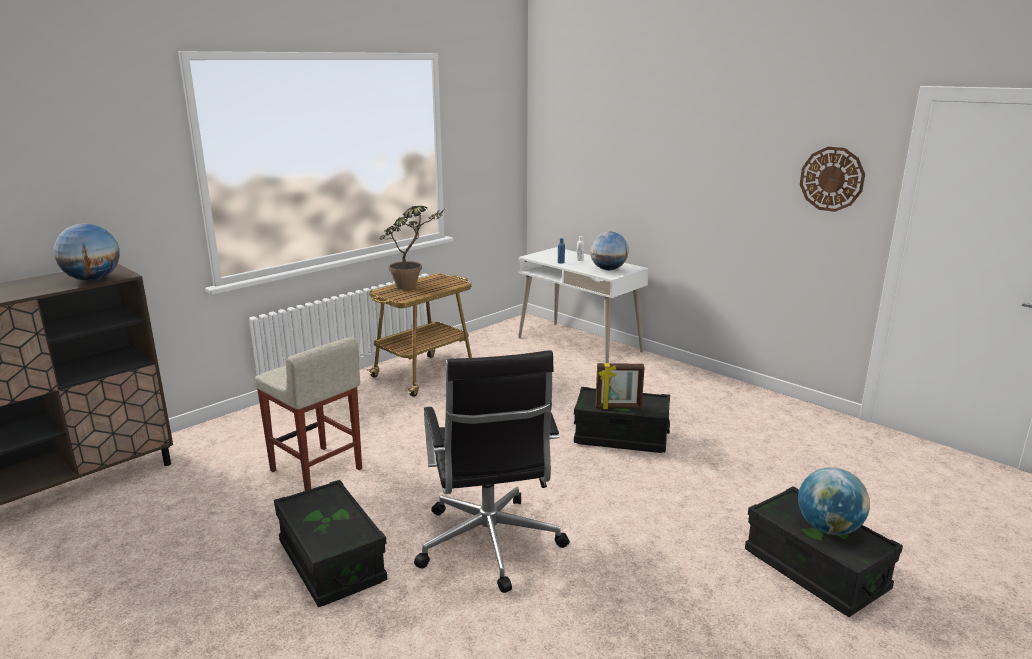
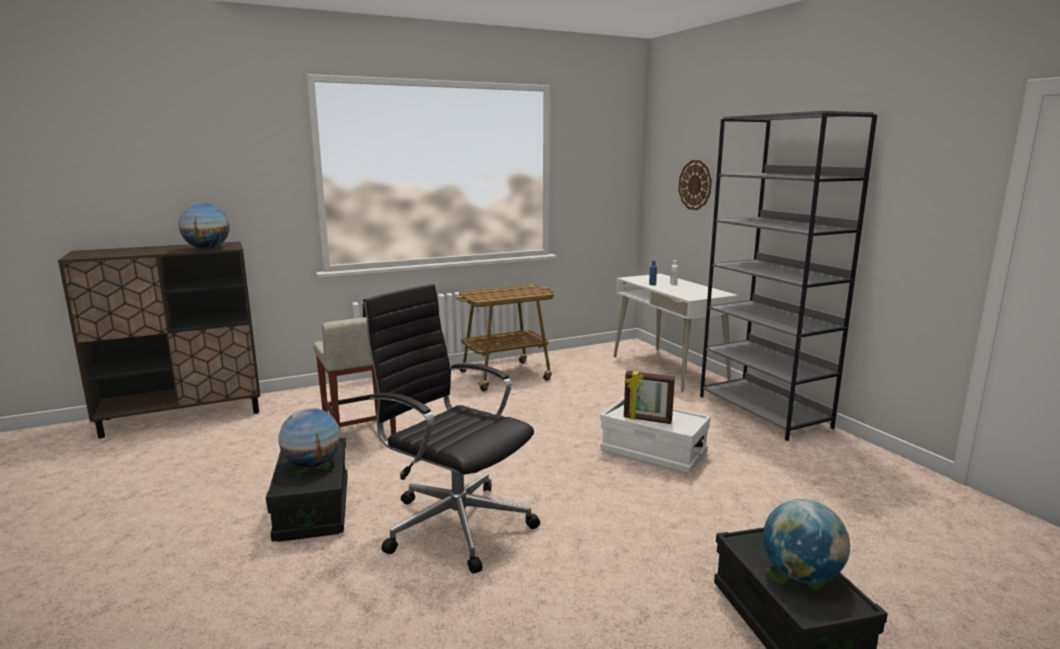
camera: 20 degrees right, 5 degrees down
(413, 287) = (499, 292): potted plant -> none
(489, 545) = (454, 523): black office chair -> black office chair turned 120 degrees clockwise
(608, 269) = (694, 293): globe -> globe (312, 464)
(621, 437) = (653, 453): black storage box -> white storage box
(688, 378) = (764, 411): none -> grey bookcase
(832, 179) = (924, 195): wall clock -> wall clock (695, 185)

